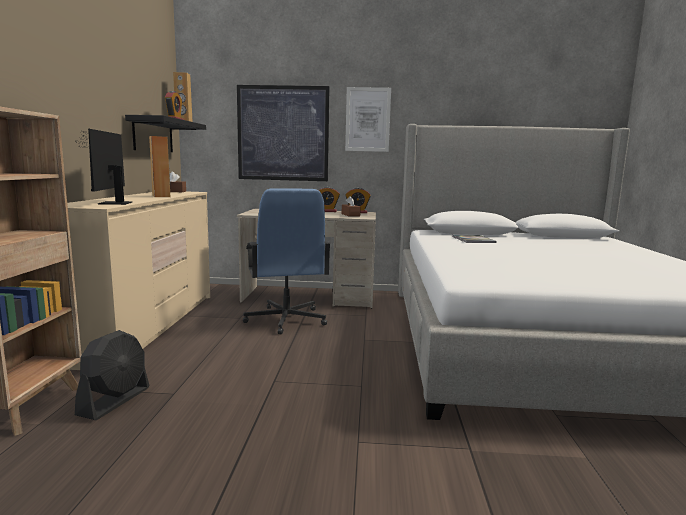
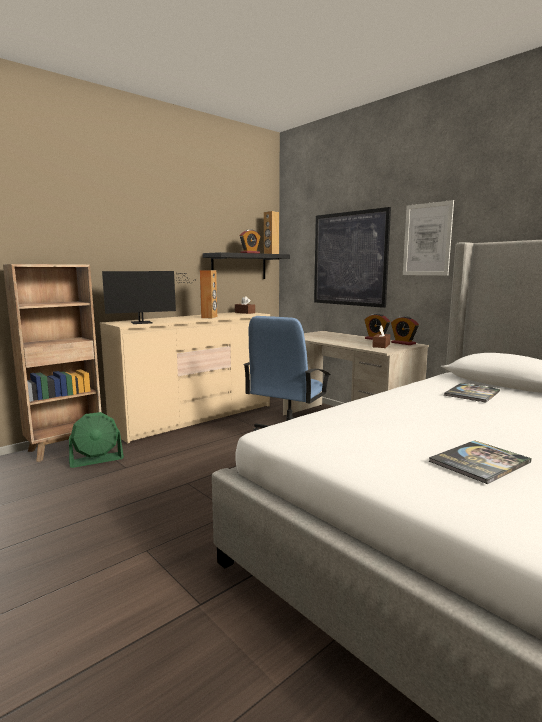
camera: 45 degrees right, 0 degrees up
(112, 203) = (145, 322): monitor -> monitor turned 150 degrees counterclockwise
(115, 401) = (97, 460): black fan -> green fan
(590, 269) = (479, 462): none -> book

